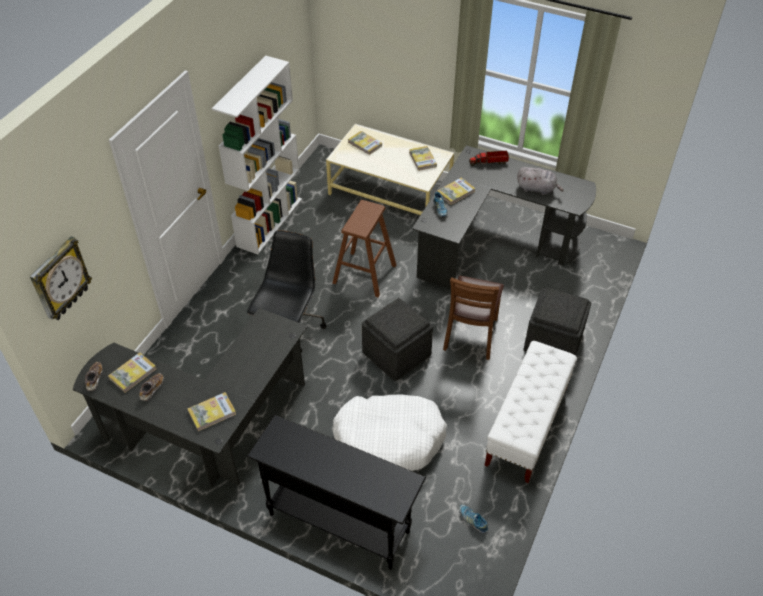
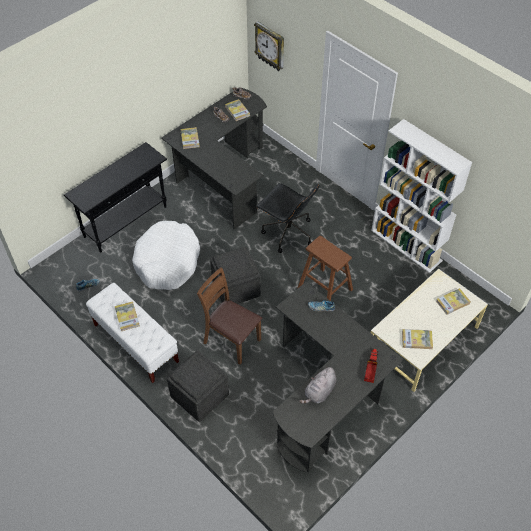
camera: 110 degrees right, 5 degrees up
(455, 192) = (338, 326): book -> book (127, 317)

